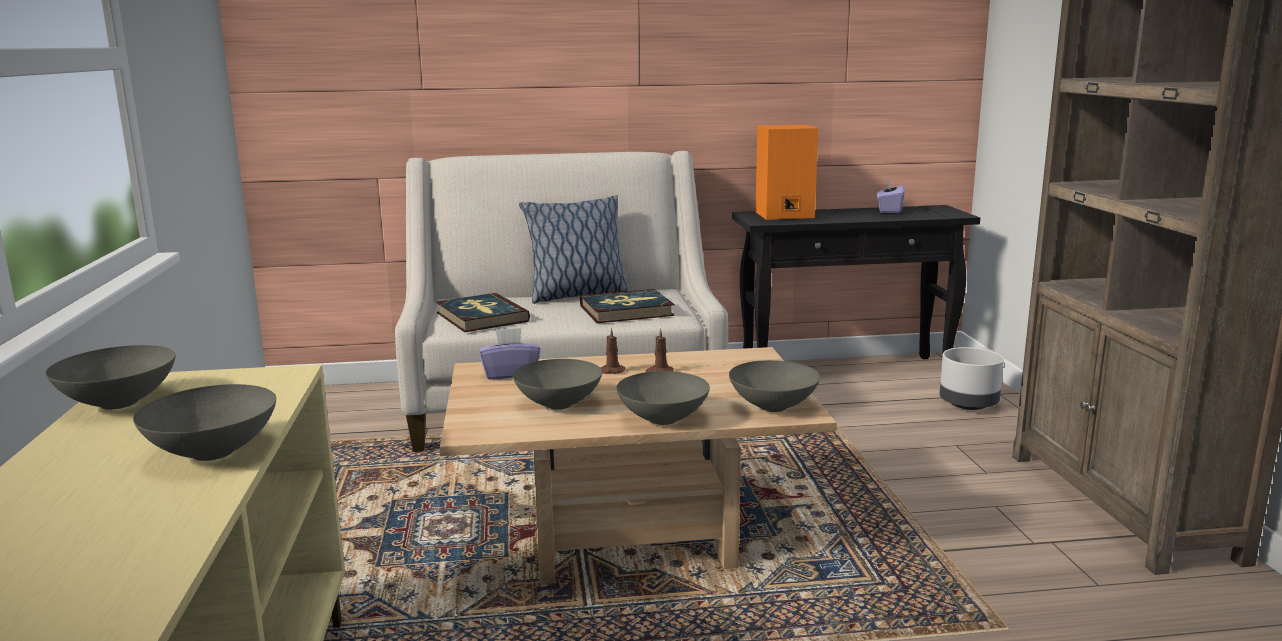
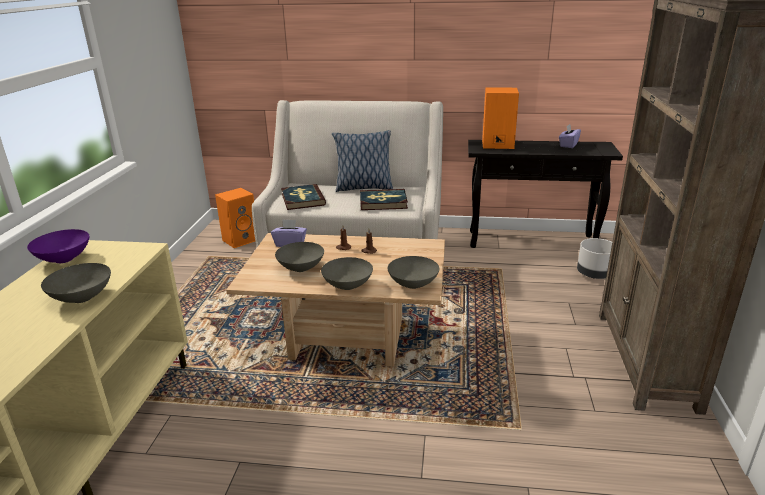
camera: 15 degrees right, 10 degrees up
(117, 403) = (63, 259): grey bowl -> purple bowl
(342, 413) = (241, 239): none -> orange speaker

